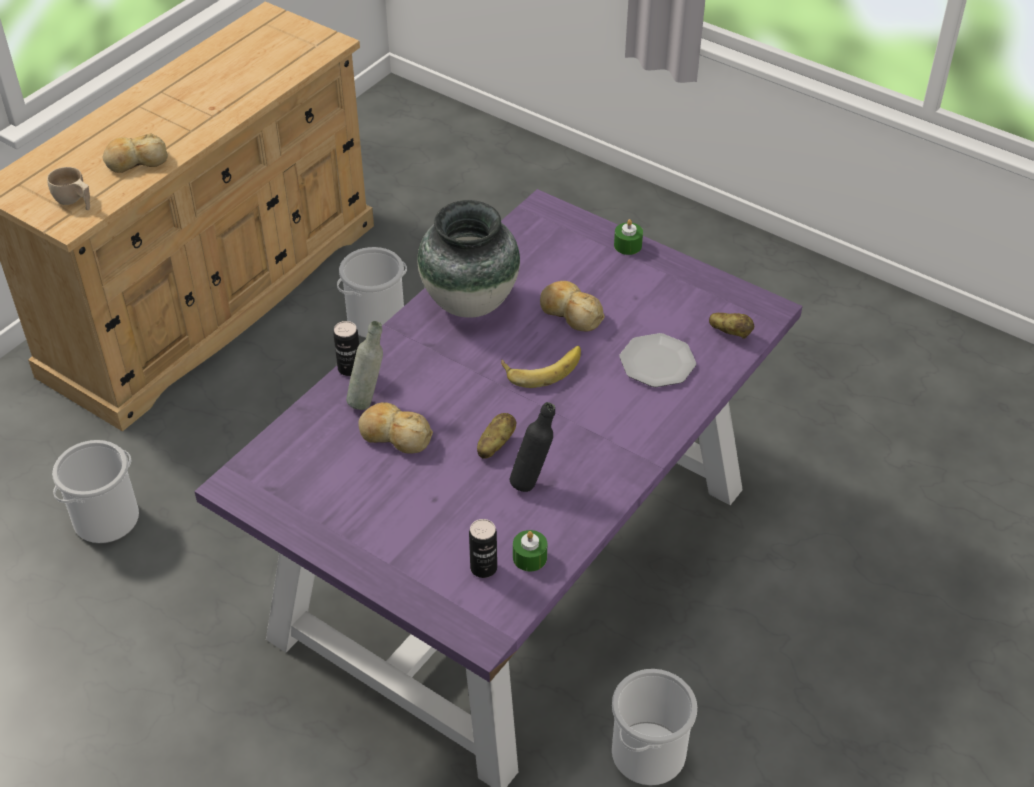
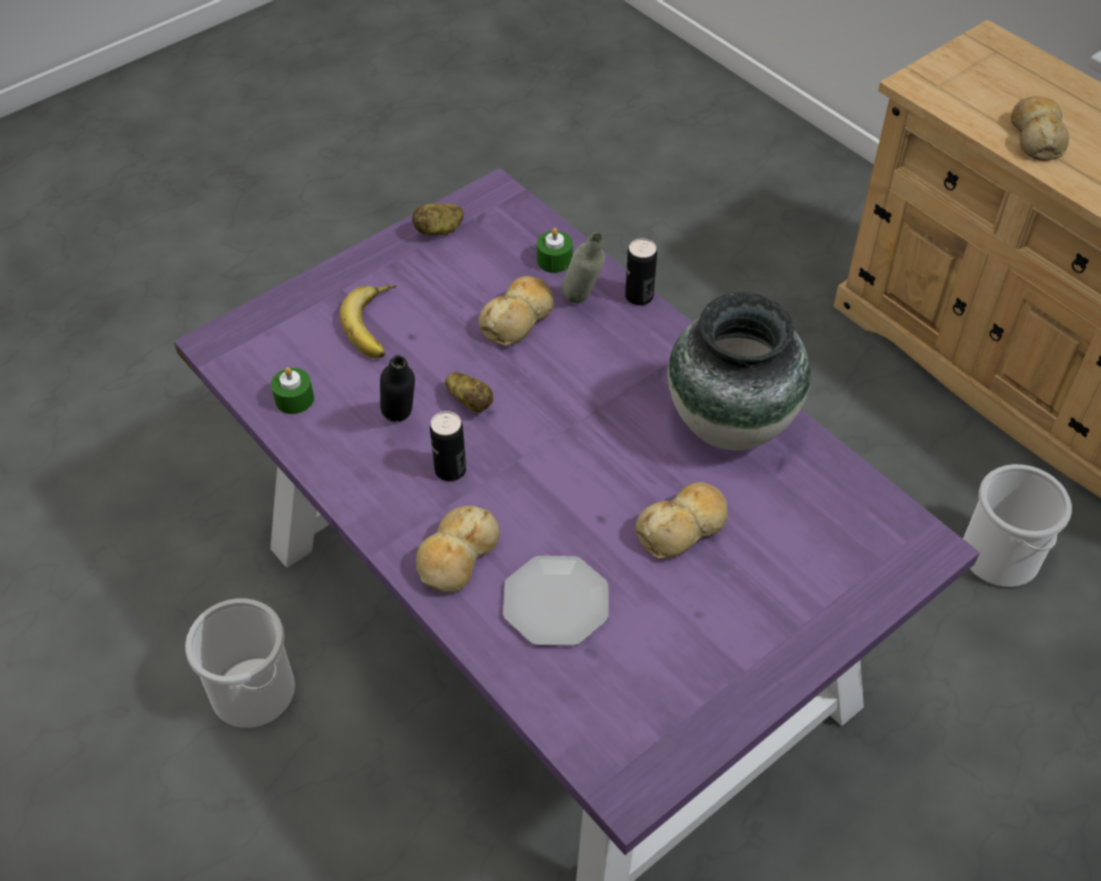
camera: 105 degrees right, 5 degrees up
(74, 202) = (958, 88): beige cup -> none
(107, 518) = (711, 289): bucket -> none
(483, 568) = (299, 359): can -> can (450, 469)
(542, 366) = (587, 474): banana -> banana (377, 325)
(627, 245) = (820, 636): green candle -> green candle (554, 260)
(643, 419) = (456, 557): none -> bread
(730, 333) = (590, 715): potato -> potato (439, 230)

